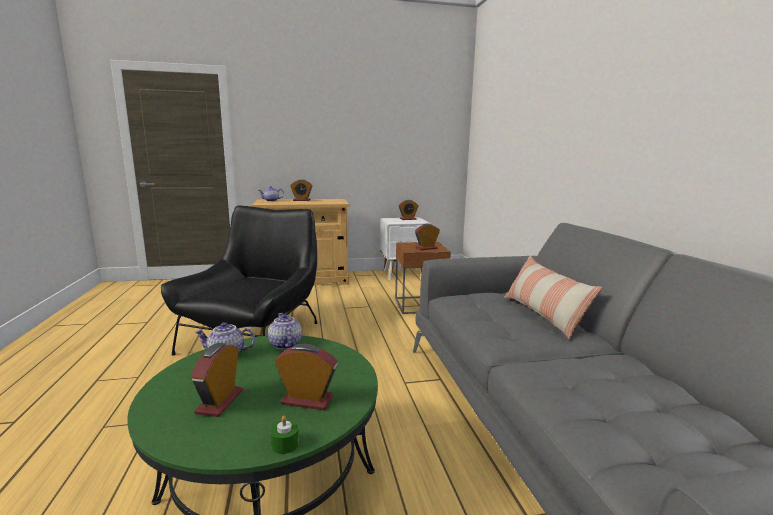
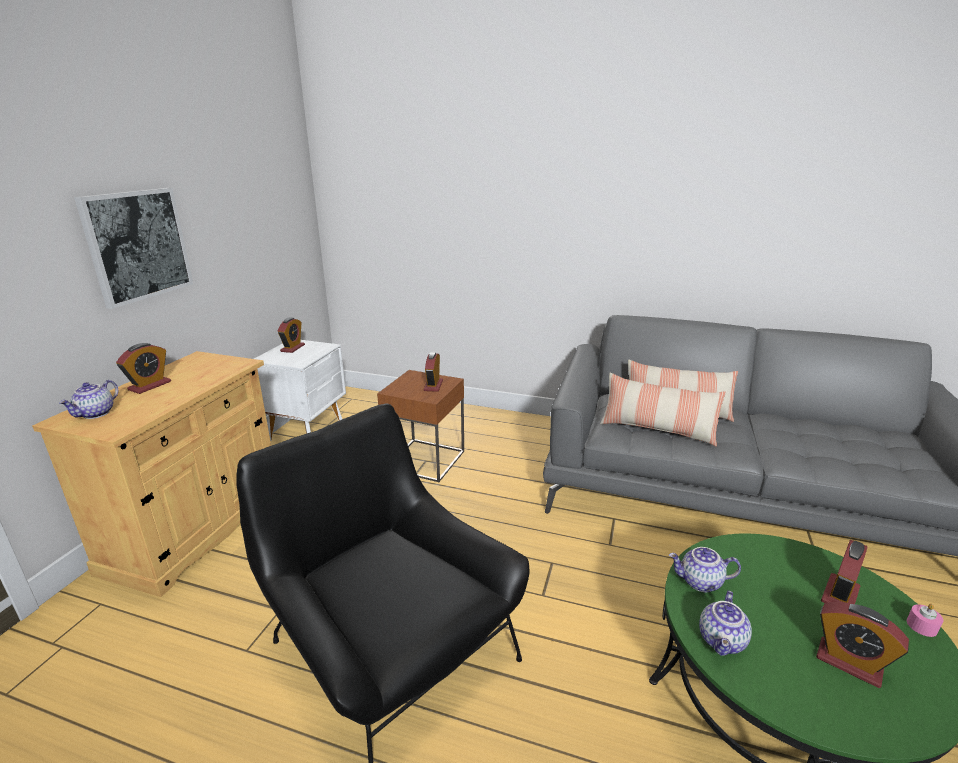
camera: 60 degrees left, 10 degrees up
(285, 444) = (921, 626): green candle -> pink candle
(328, 139) = (137, 245): none -> picture
(489, 312) = (657, 429): none -> pillow

